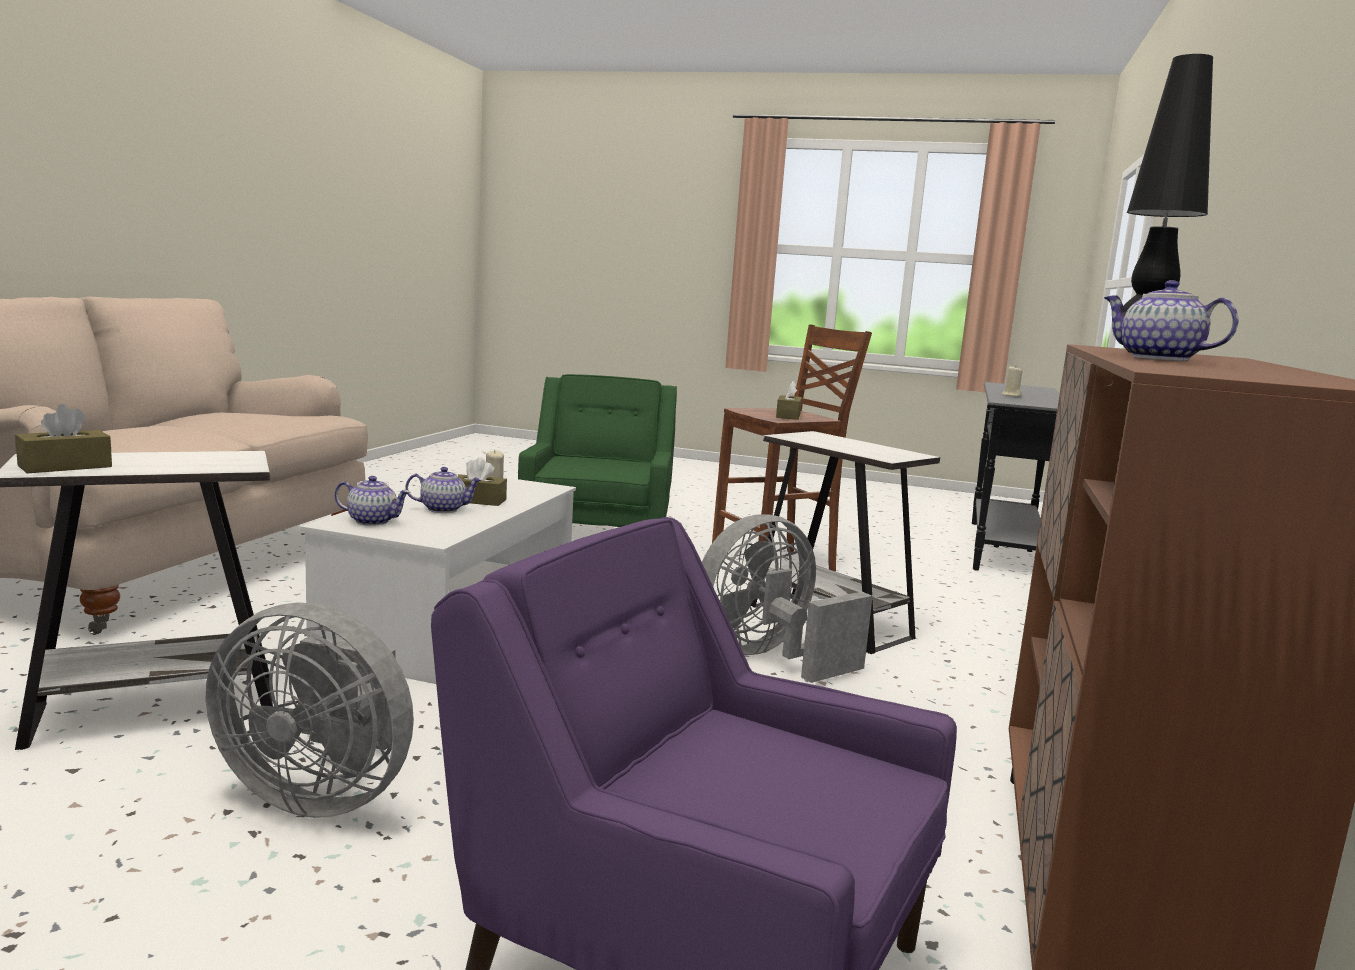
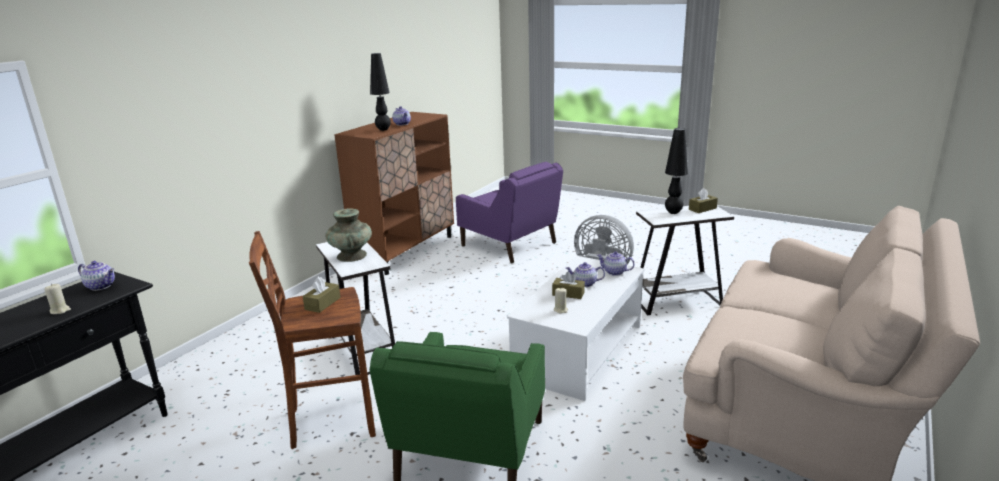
camera: 165 degrees left, 10 degrees up
(169, 464) = (673, 212): none -> black table lamp
(767, 658) = (424, 324): grey fan -> none
(843, 443) = (351, 256): none -> turquoise vase
(1035, 402) = (101, 286): none -> teapot

